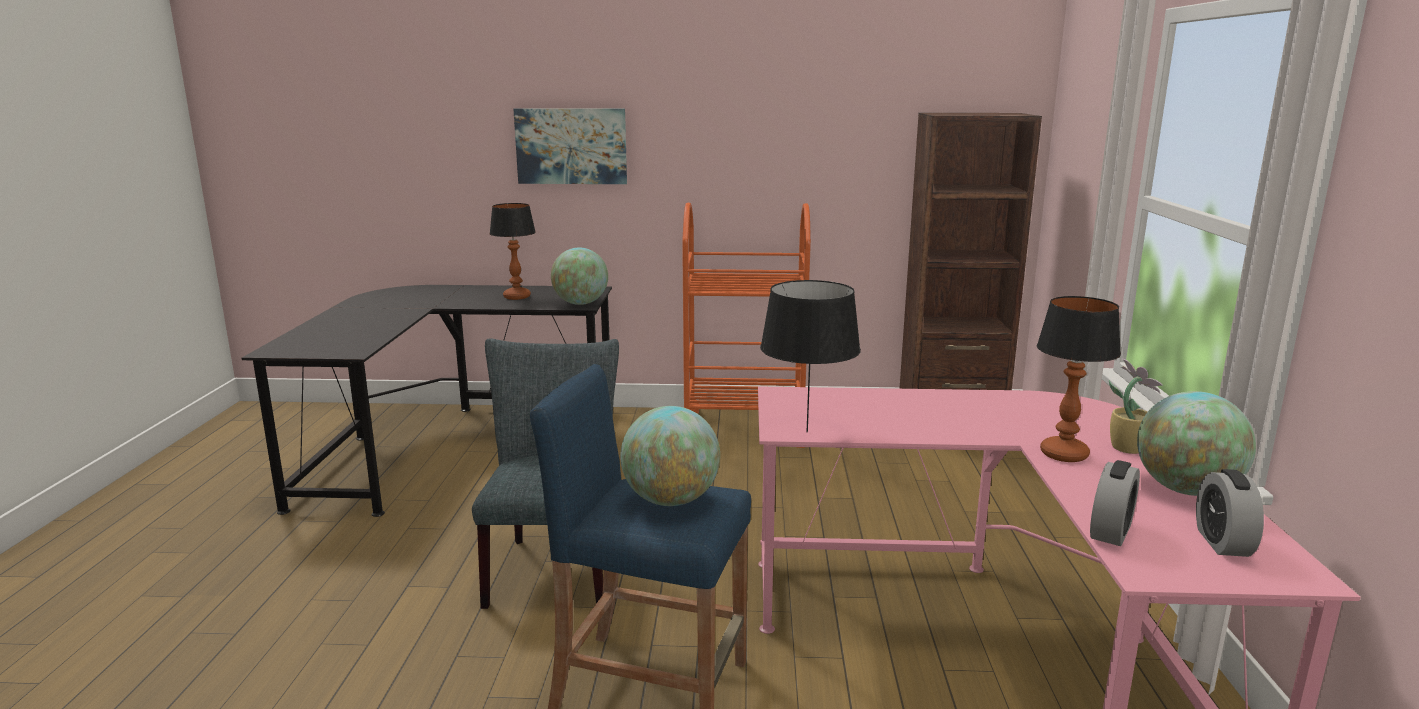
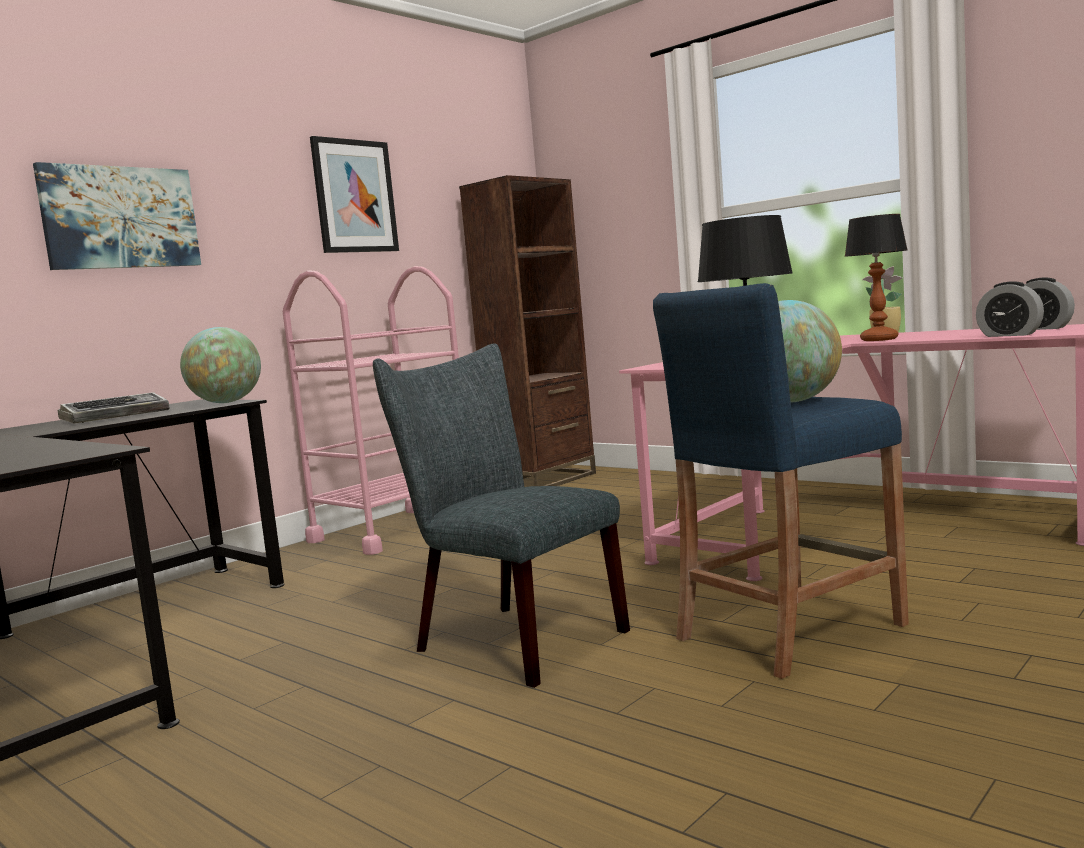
camera: 50 degrees left, 10 degrees down
(517, 297) = (117, 416): table lamp -> keyboard
(743, 428) = (395, 530): orange cart -> pink cart
(788, 124) = (354, 196): none -> picture
(1110, 532) = (1009, 335): alarm clock -> alarm clock turned 150 degrees clockwise
(1186, 490) = (962, 331): globe -> none

